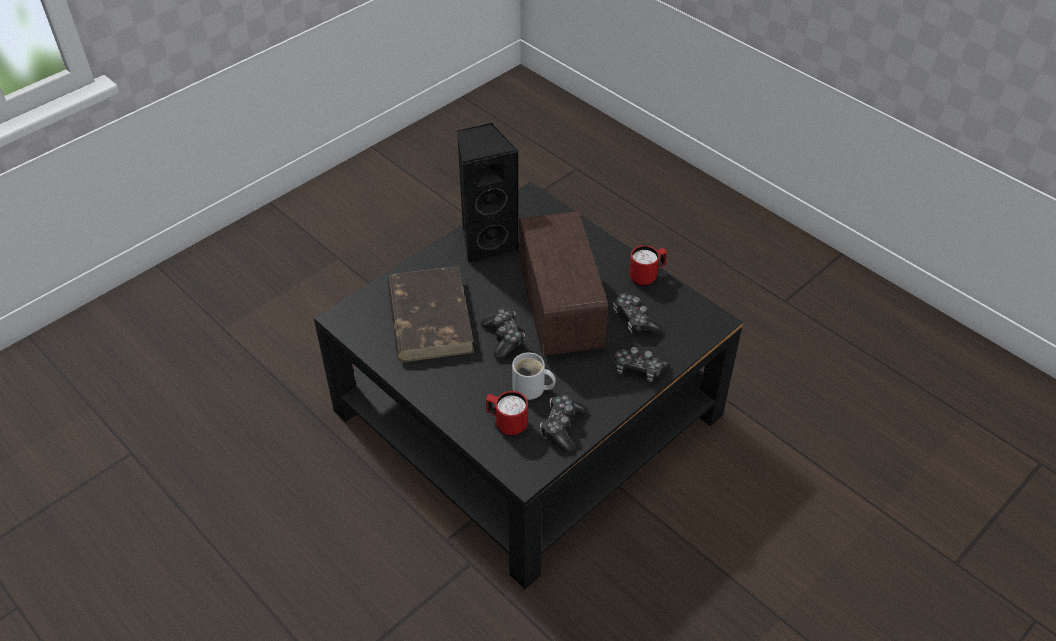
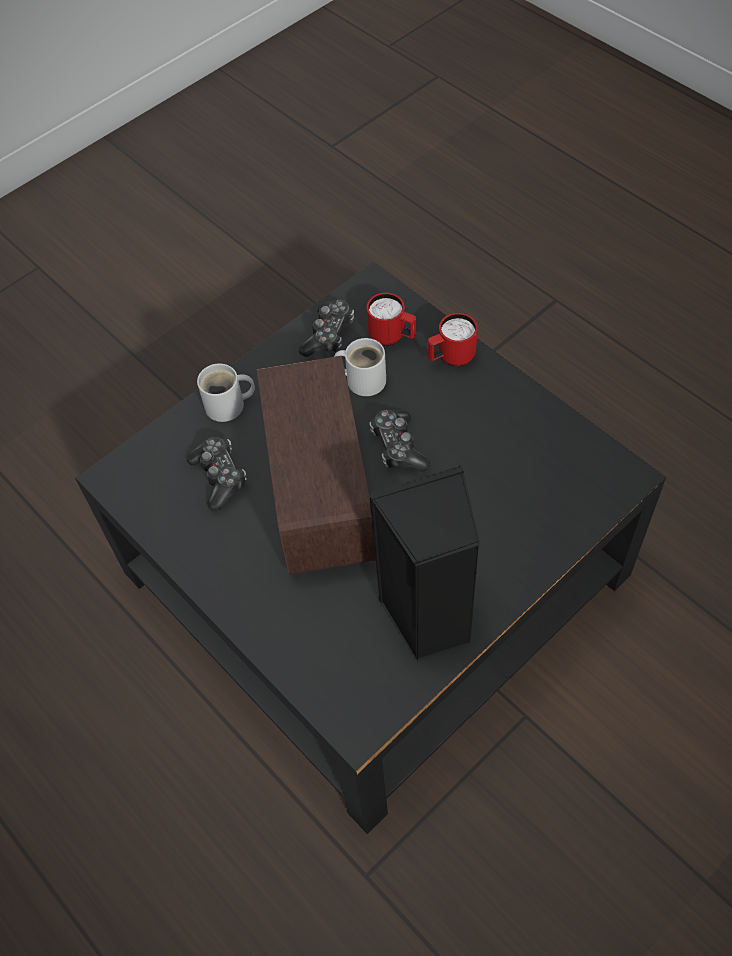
camera: 175 degrees left, 10 degrees up
(429, 317) = (502, 478): brown book -> none
(638, 369) = (229, 406): game controller -> white mug
(646, 277) = (188, 551): red mug -> red mug (451, 358)

